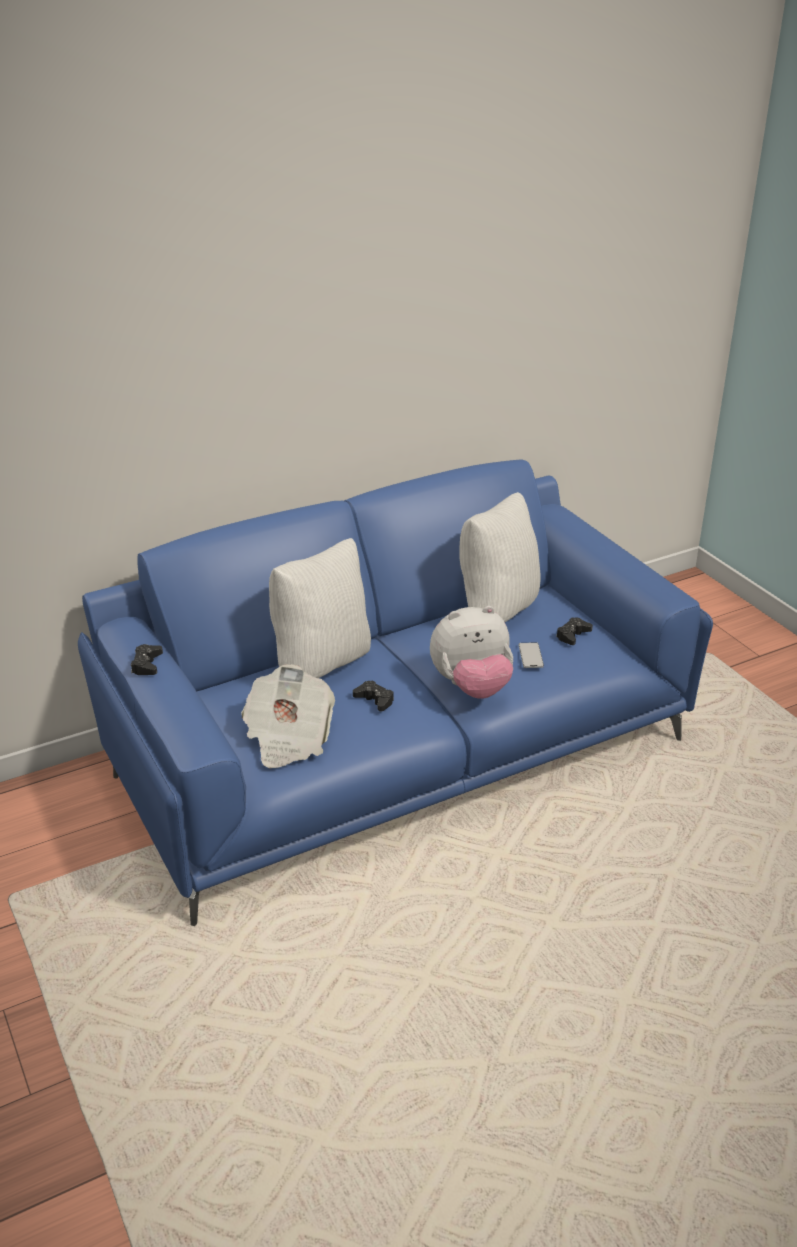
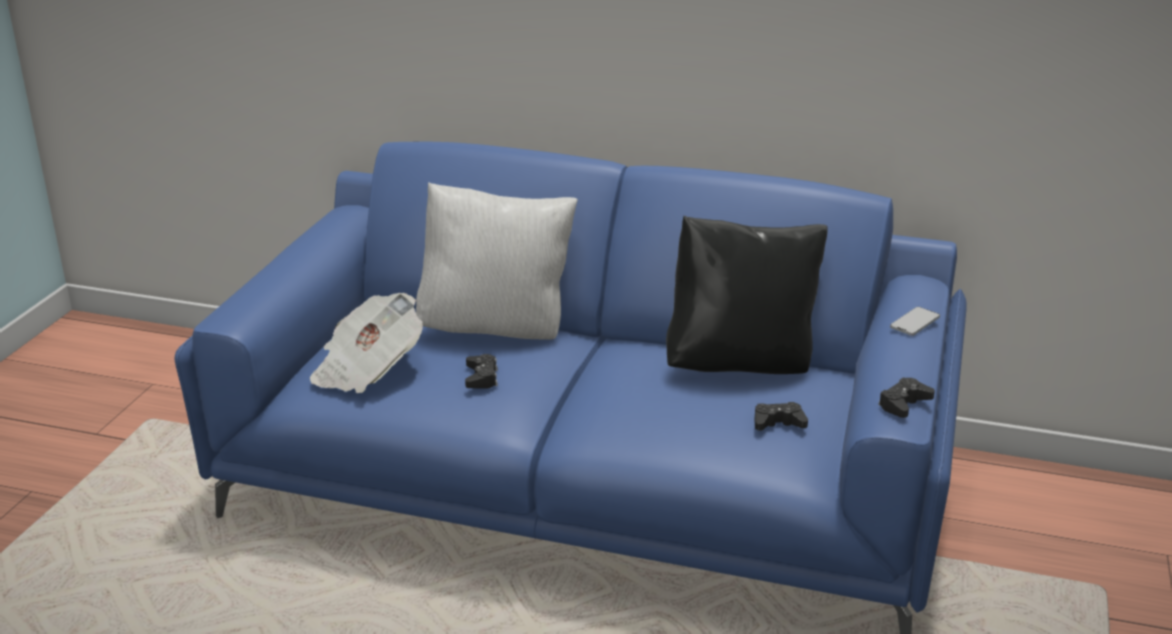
camera: 45 degrees right, 5 degrees down
(147, 664) = (308, 243): black game controller -> black game controller (904, 404)
(472, 687) = (591, 415): plush toy -> none
(496, 611) = (741, 365): white pillow -> black pillow
(530, 656) = (694, 417): phone -> phone (914, 322)

